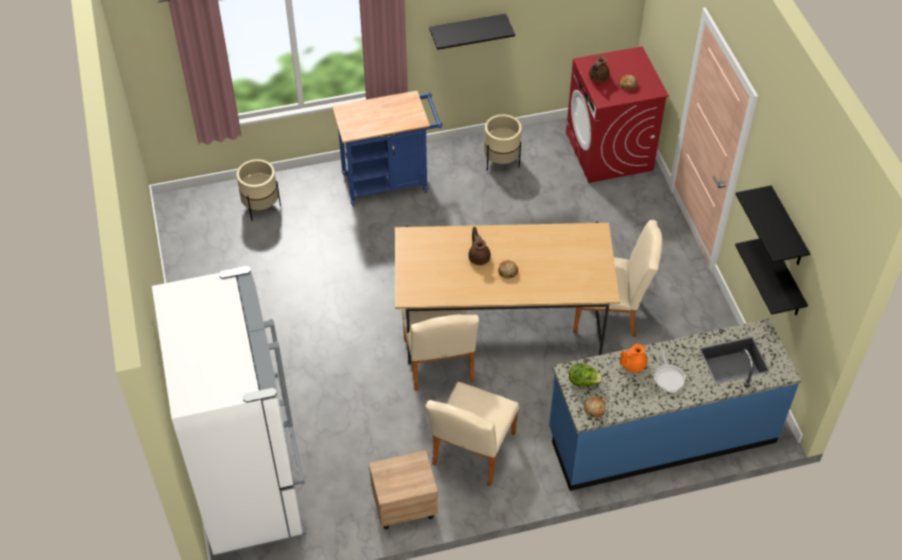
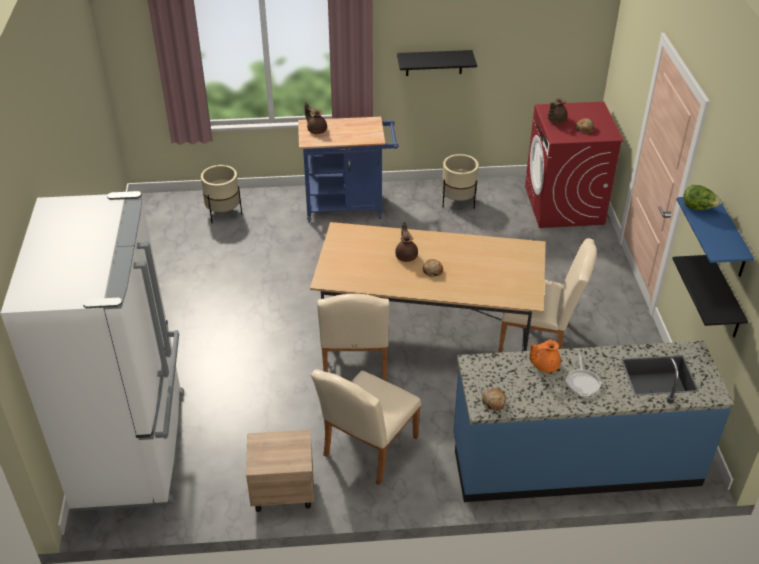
camera: 10 degrees right, 10 degrees down
(354, 116) = (316, 130): none -> brown teapot
(583, 382) = (487, 374): lettuce -> lettuce (698, 208)
(787, 229) = (730, 239): black shelf -> blue shelf

